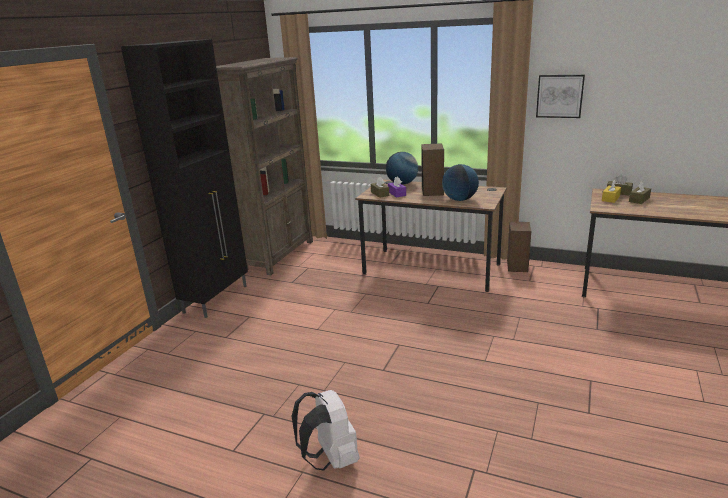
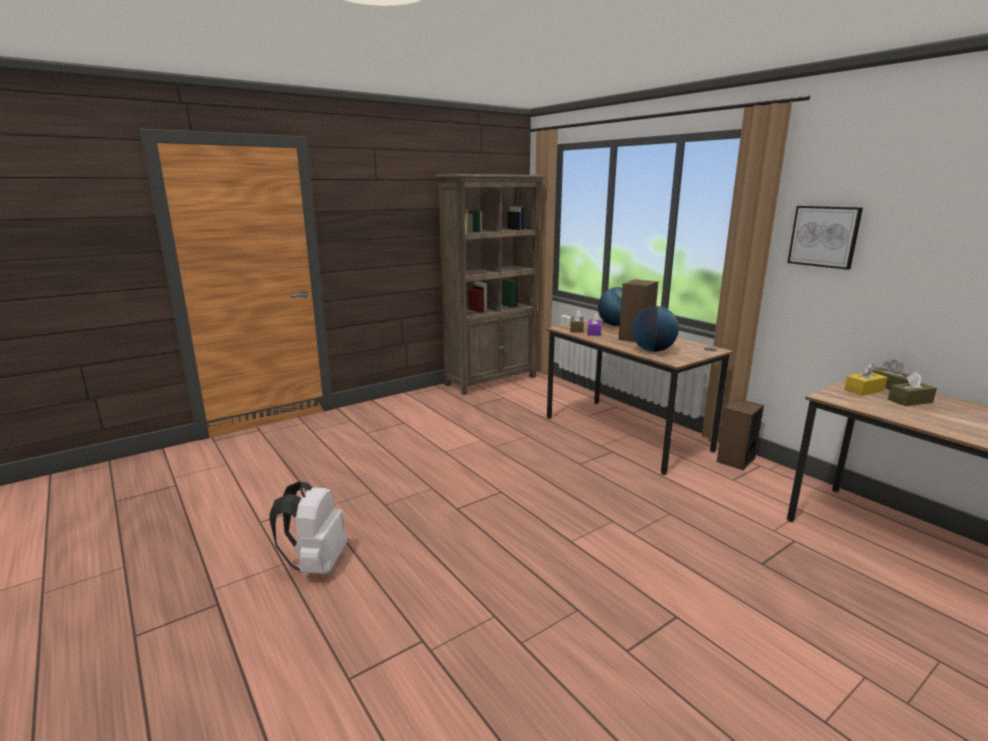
camera: 30 degrees right, 5 degrees down
(217, 299) = (398, 401): black cabinet -> none

